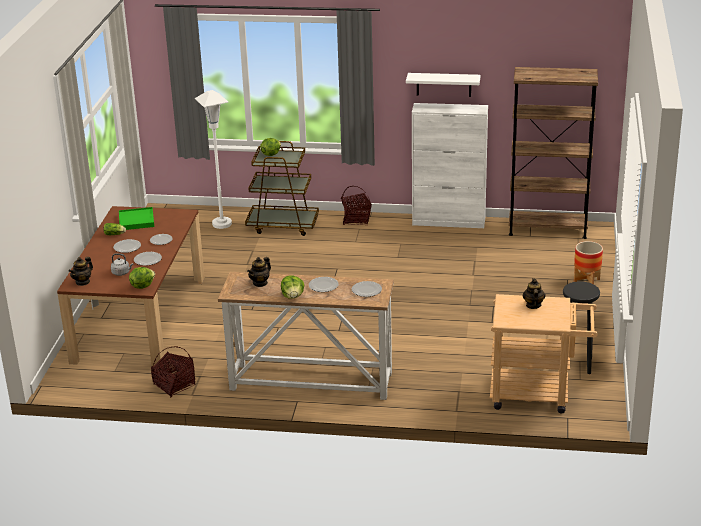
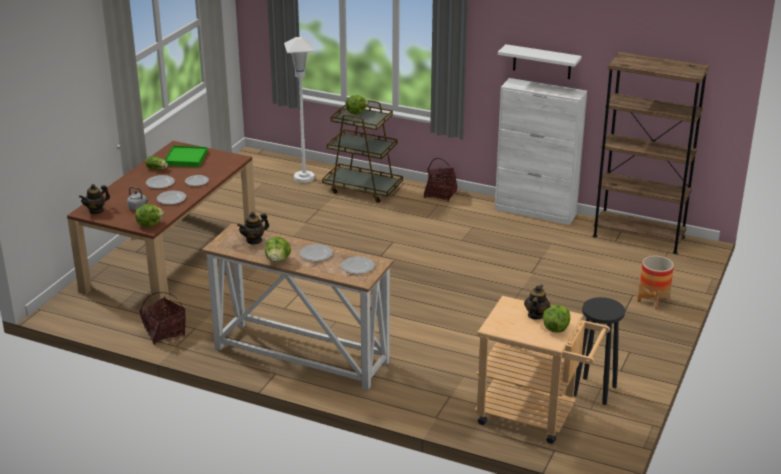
camera: 15 degrees right, 0 degrees up
(555, 313) = (555, 328): none -> lettuce

